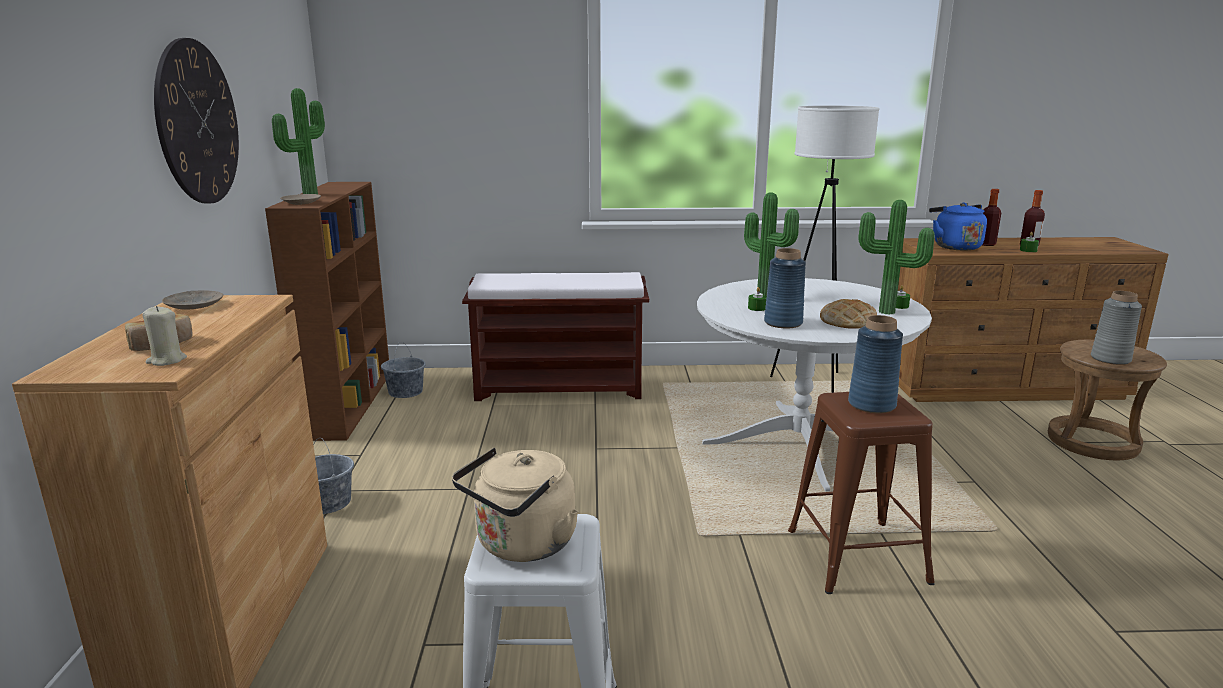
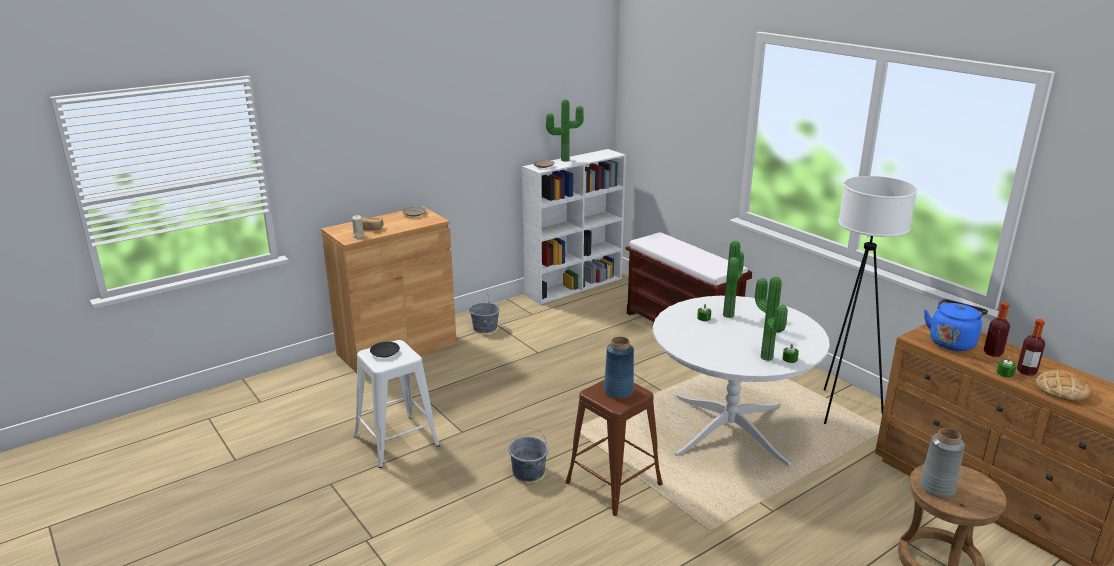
camera: 55 degrees right, 5 degrees up
(197, 122) = (471, 124): wall clock -> none
(349, 403) = (574, 286): brown bookcase -> white bookcase
(405, 392) = (607, 292): grey bucket -> grey bucket (528, 472)
(522, 545) = (385, 353): beige kettle -> black plate
(782, 323) = (685, 332): blue vase -> none
(848, 321) = (721, 349): bread -> bread (1062, 390)

